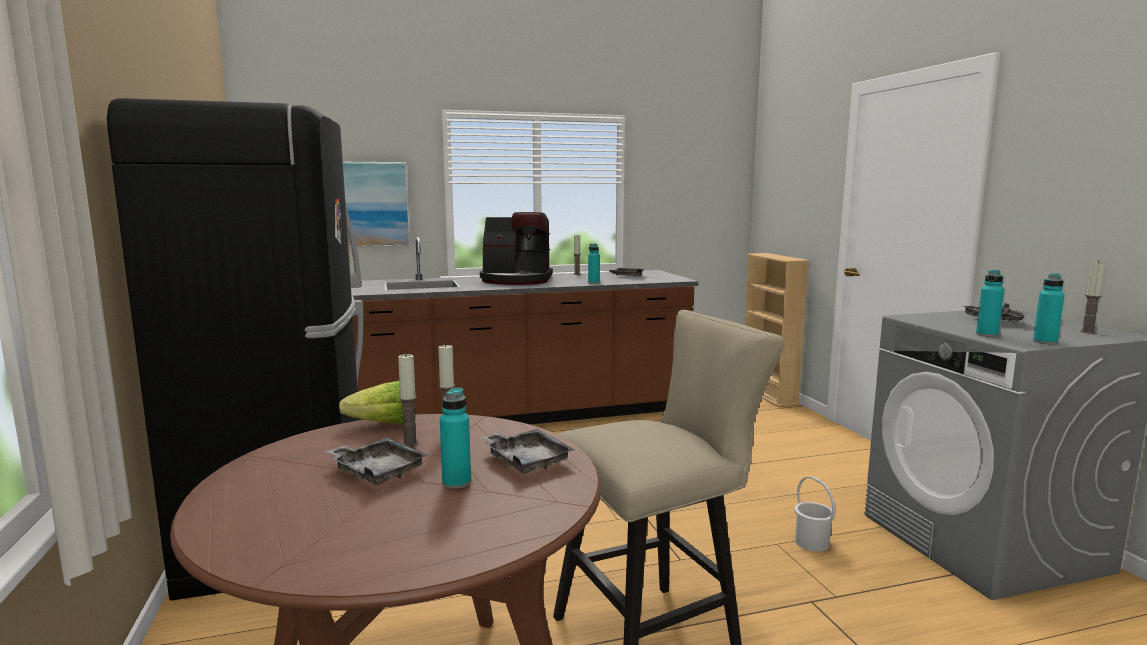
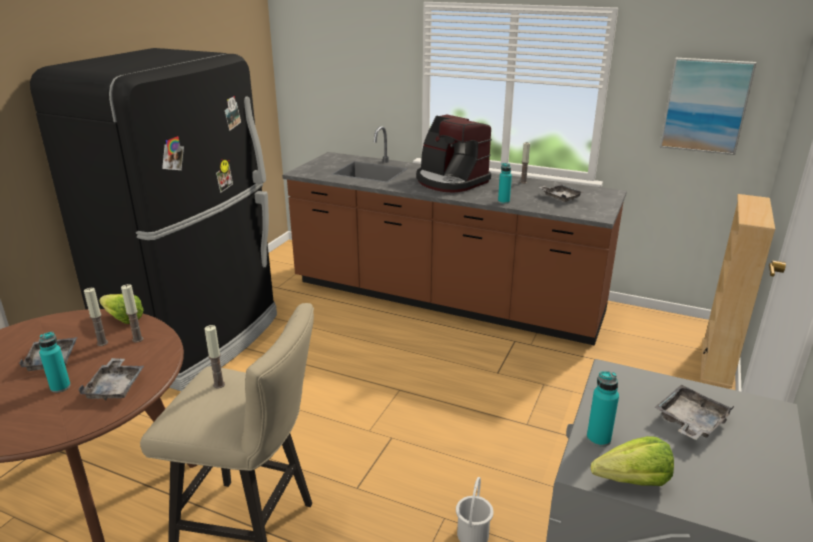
camera: 40 degrees right, 15 degrees up
(373, 204) = (366, 88): picture -> picture (705, 106)
(1045, 342) = (625, 481): turquoise bottle -> lettuce
(1087, 332) = (748, 494): candle -> candle (219, 385)

